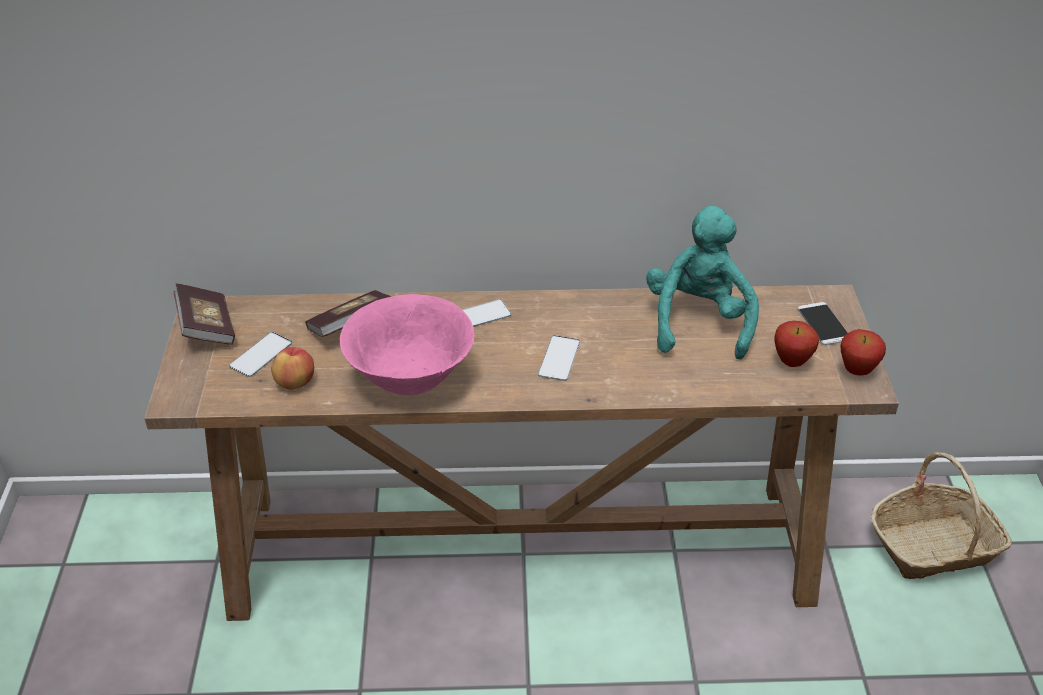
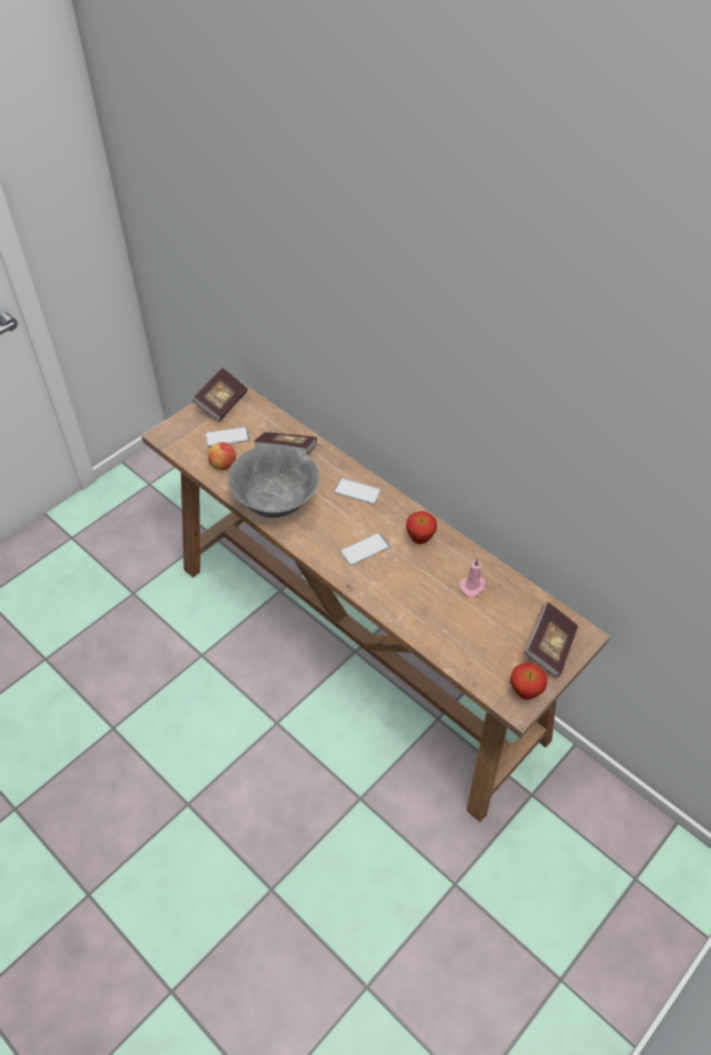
camera: 45 degrees right, 10 degrees up
(412, 380) = (276, 505): pink bowl -> grey bowl
(698, 322) = (473, 586): turquoise plush toy -> pink candle
(791, 362) = (492, 655): apple -> apple (420, 539)
(823, 324) = (549, 647): phone -> book
(934, 546) = (604, 855): basket -> none

